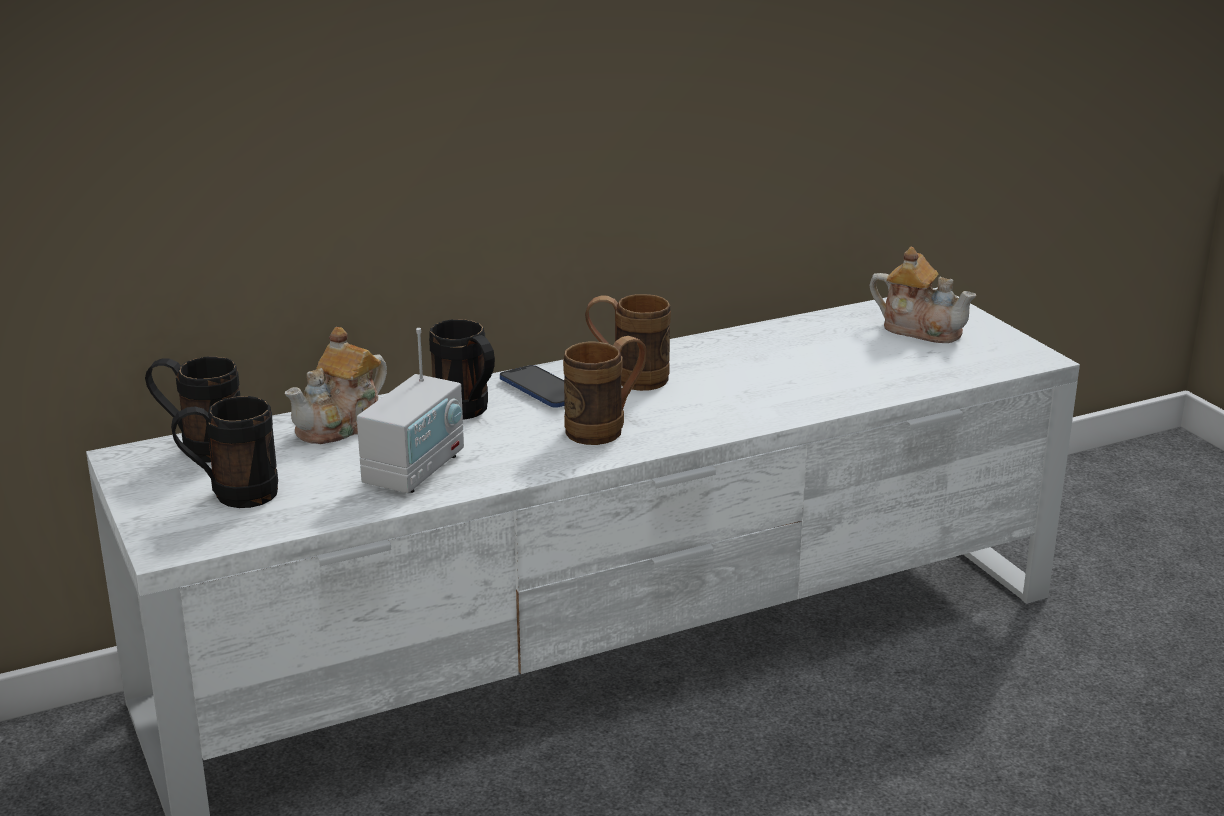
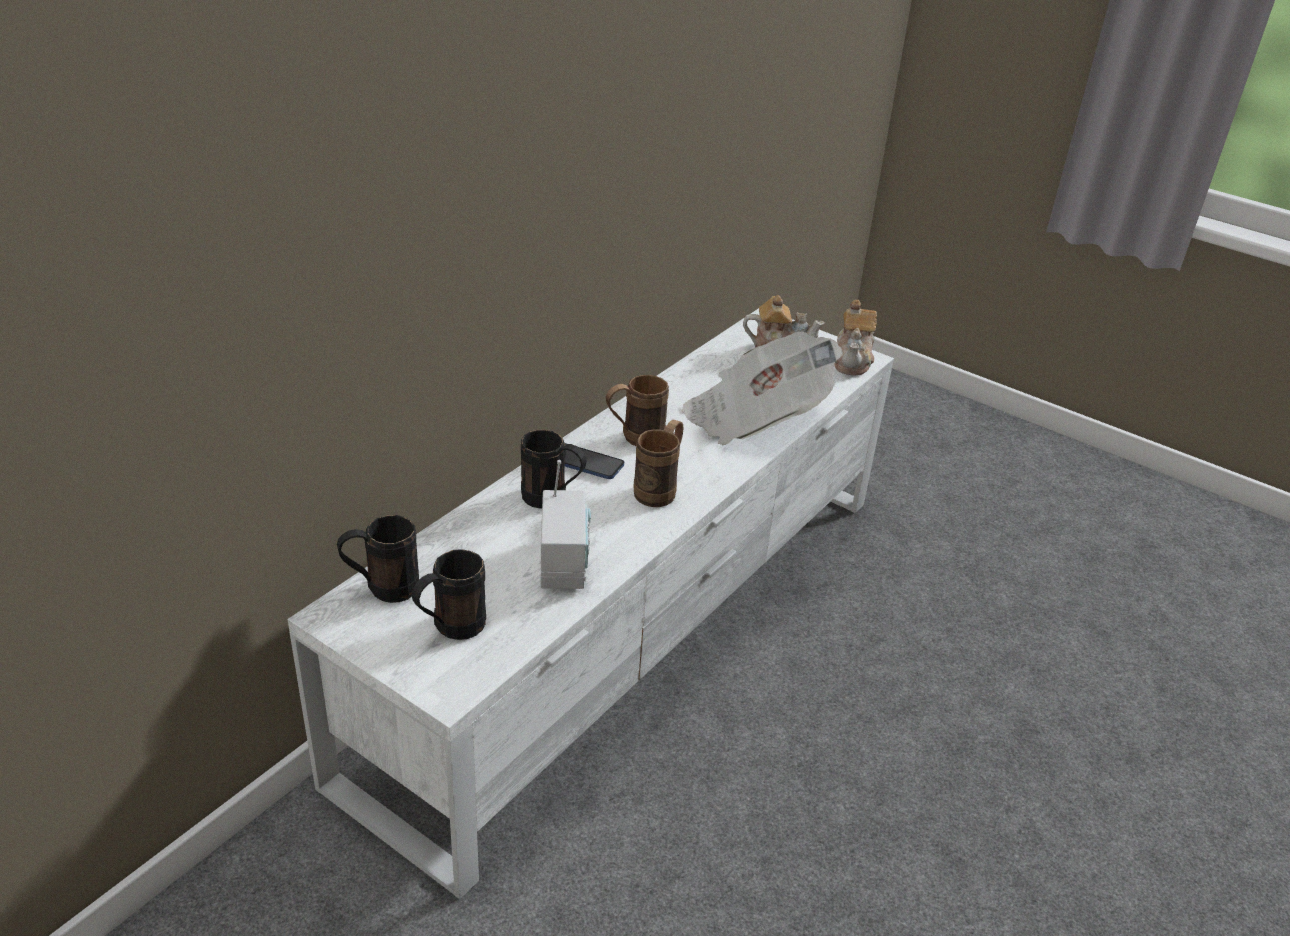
camera: 30 degrees left, 10 degrees up
(341, 425) = (470, 536): teapot -> teapot (853, 360)
(805, 389) = (755, 420): none -> newspaper

